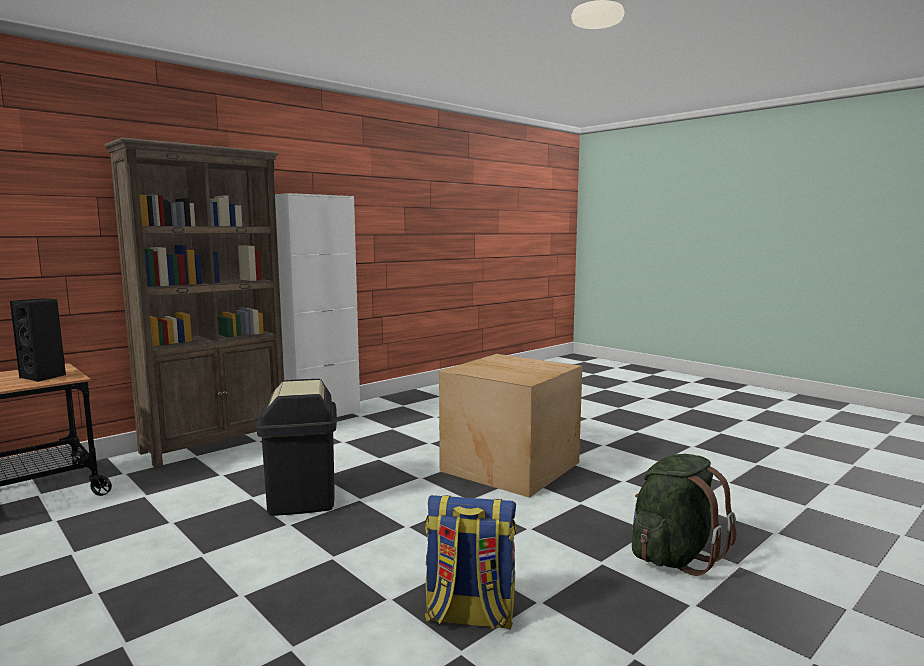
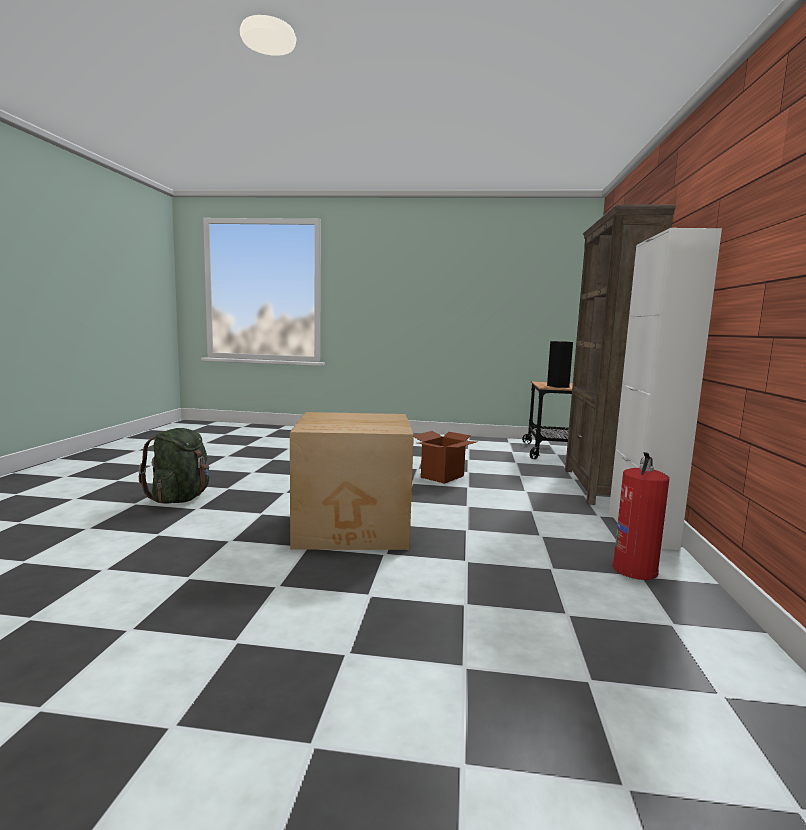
camera: 140 degrees right, 0 degrees up
(303, 498) = (442, 477): black trash can -> cardboard box
(396, 407) = (635, 569): none -> fire extinguisher
(469, 615) = (280, 464): backpack -> none

